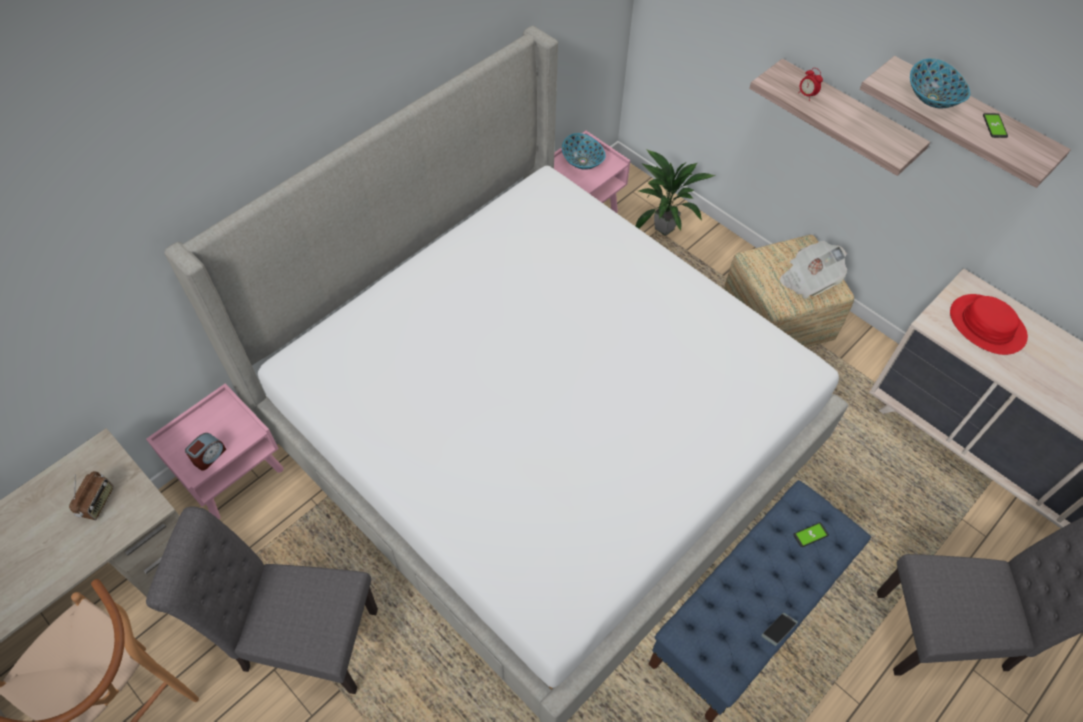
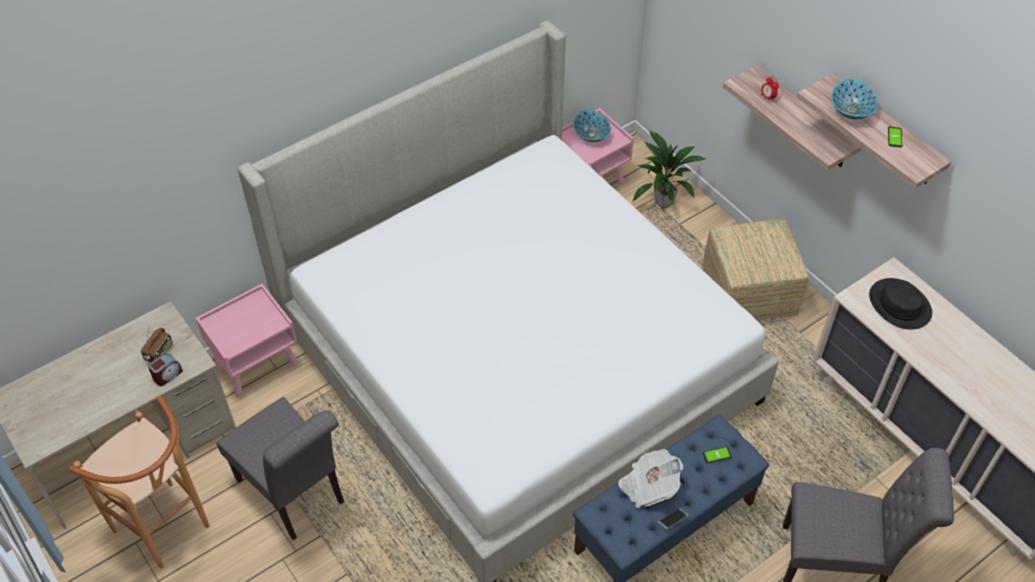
camera: 10 degrees right, 5 degrees down
(209, 456) = (243, 337): alarm clock -> alarm clock (167, 375)
(302, 640) = (295, 495): grey chair -> grey chair turned 150 degrees counterclockwise
(808, 279) = (769, 256): newspaper -> newspaper (648, 486)
(986, 325) = (899, 305): red hat -> black hat

